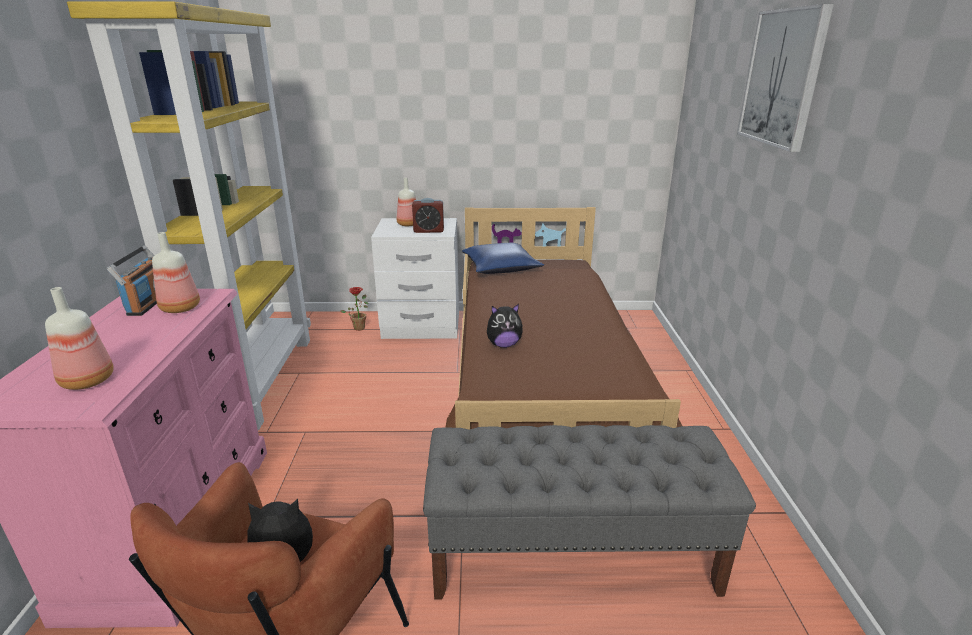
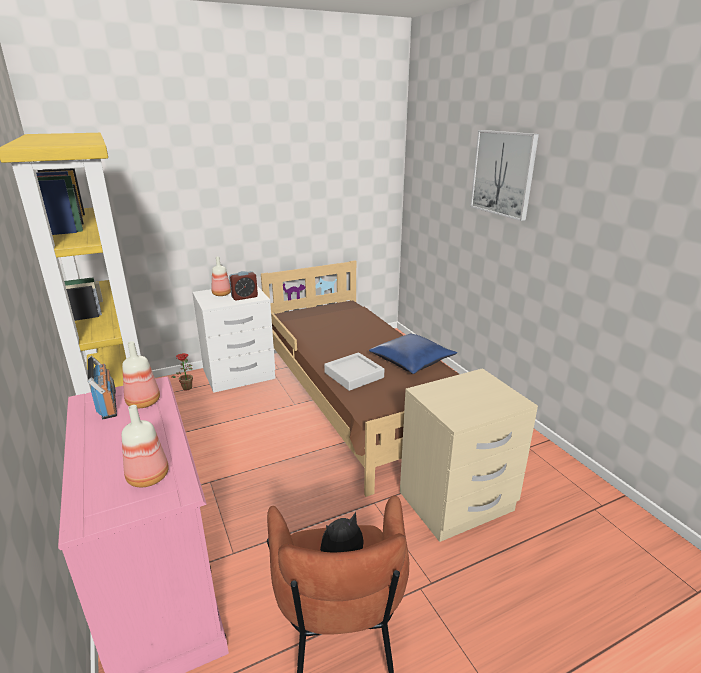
camera: 25 degrees left, 0 degrees up
(501, 267) = (299, 316): blue pillow -> blue pillow (412, 360)
(504, 345) = (354, 375): plush toy -> grey tray
(572, 554) = (457, 503): grey bench -> beige nightstand

